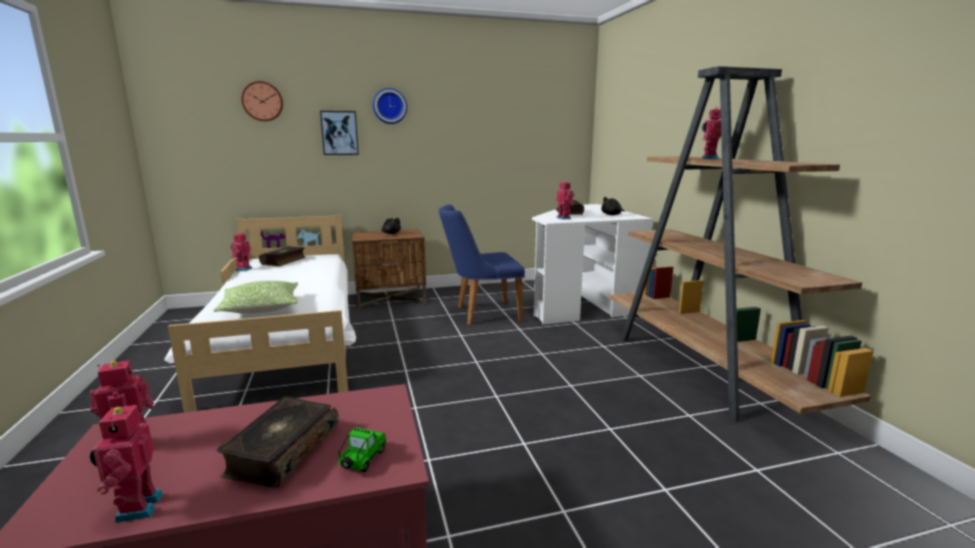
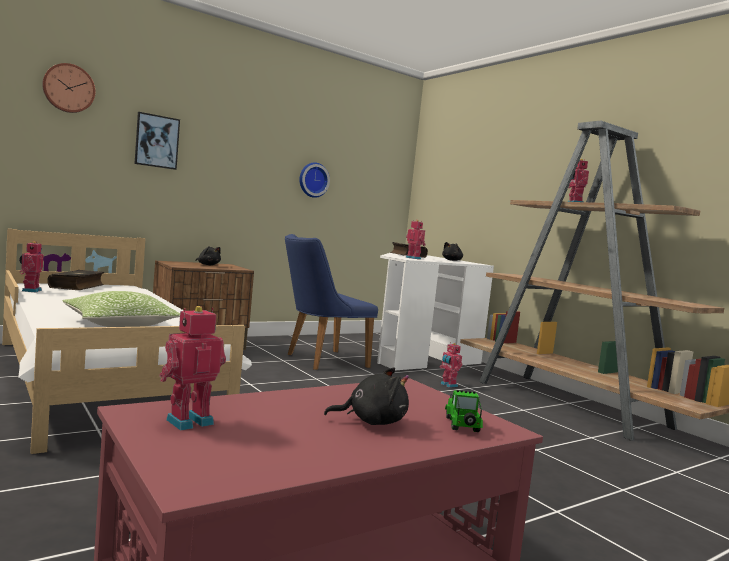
camera: 20 degrees left, 10 degrees down
(136, 508) = (287, 463): toy robot -> toy robot (448, 385)
(282, 451) = (372, 422): book -> black plush toy
(389, 106) = (217, 121): wall clock -> wall clock (313, 180)

